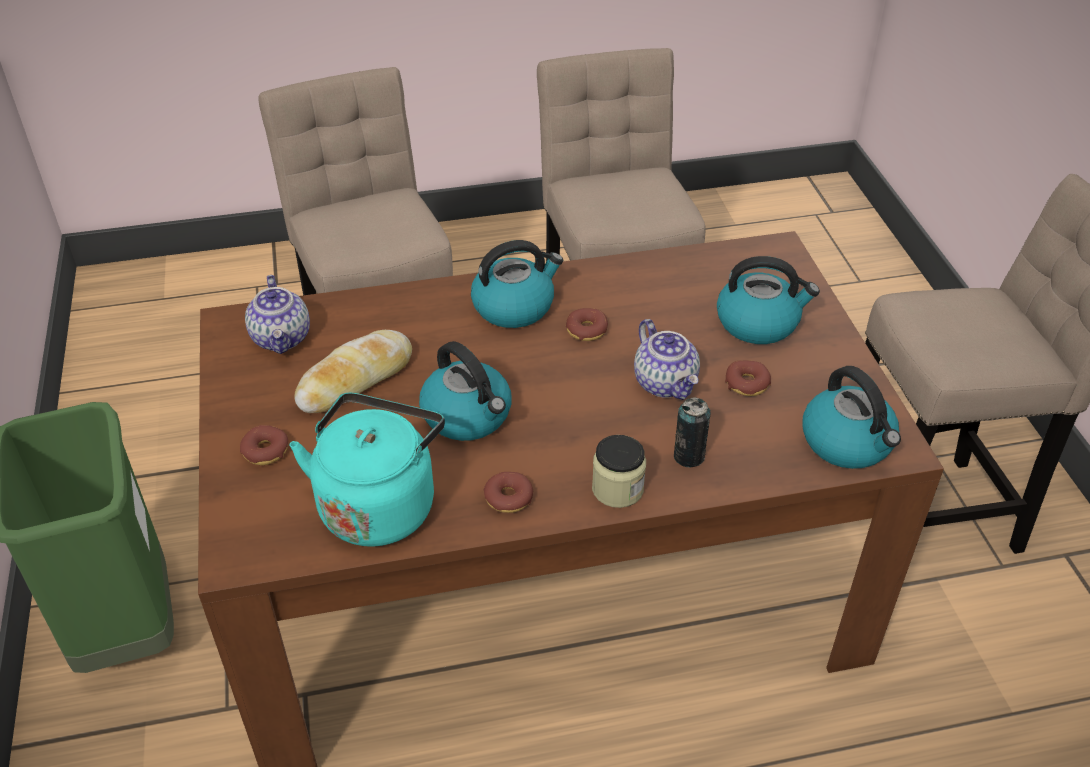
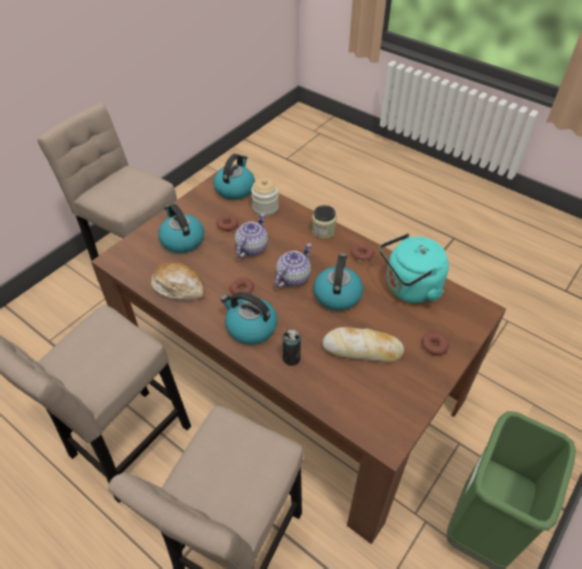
camera: 130 degrees left, 5 degrees up
(282, 338) = (371, 405): teapot -> teapot (293, 277)
(659, 280) = (179, 287): none -> bread
(688, 456) = (286, 222): can -> can (291, 358)
(753, 451) = (265, 208): none -> jar

